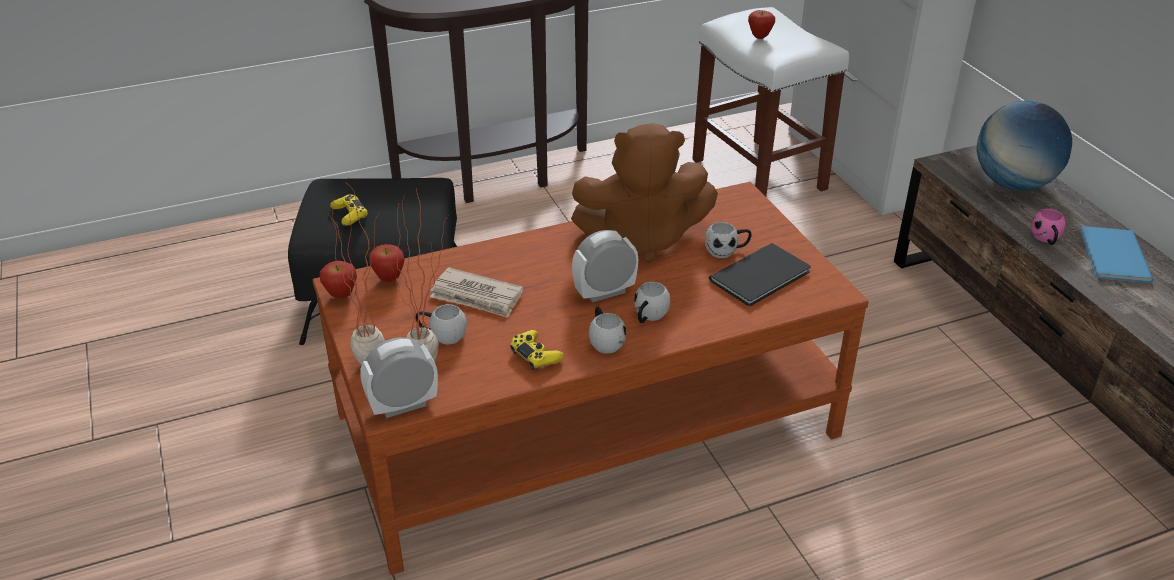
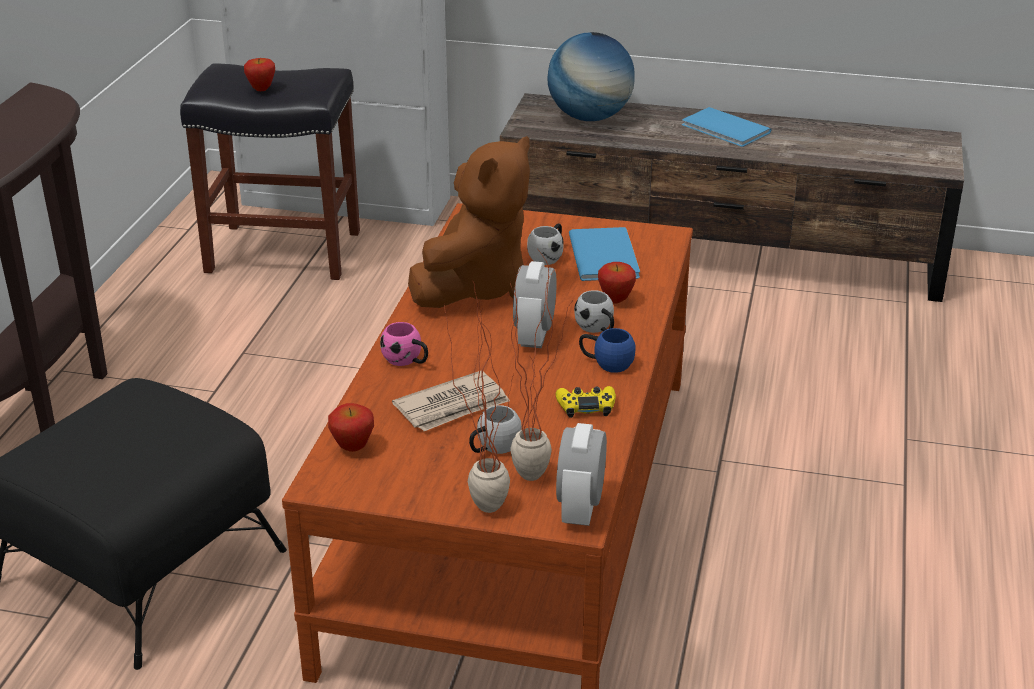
camera: 55 degrees left, 5 degrees down
(341, 296) = (343, 489): apple -> apple (615, 300)
(350, 214) = (120, 461): yellow game controller -> none
(604, 340) = (606, 363): white mug -> blue mug
(760, 175) = (286, 251): white stool -> black stool
(763, 276) = (606, 255): black book -> blue book
(1046, 239) = (675, 140): pink mug -> pink mug (407, 361)

